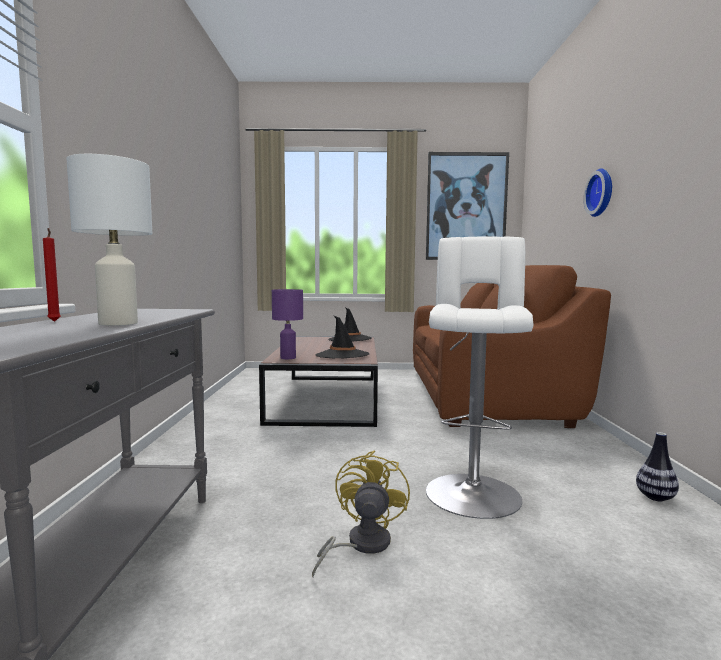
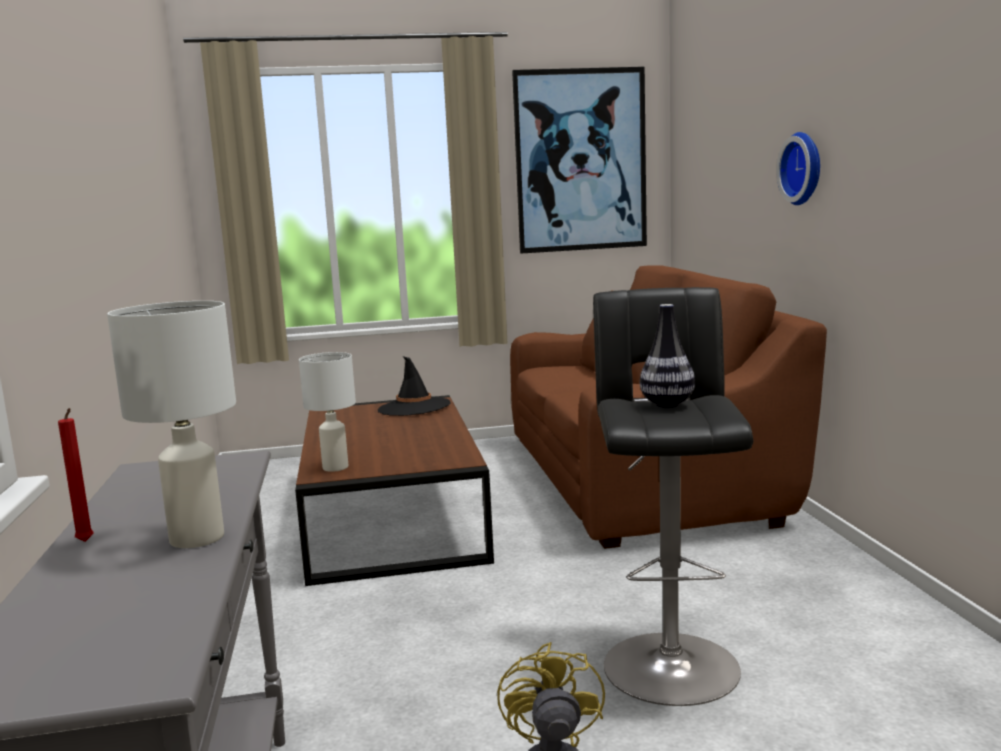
camera: 10 degrees left, 5 degrees up
(287, 358) = (334, 467): purple table lamp -> white table lamp
(342, 355) = (421, 450): black hat -> none
(472, 491) = (669, 661): white stool -> black stool
(655, 497) = (908, 634): vase -> vase (667, 404)

